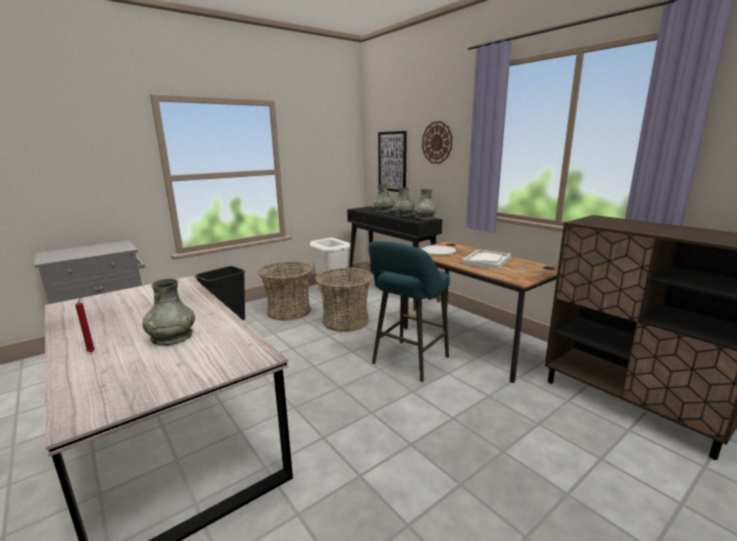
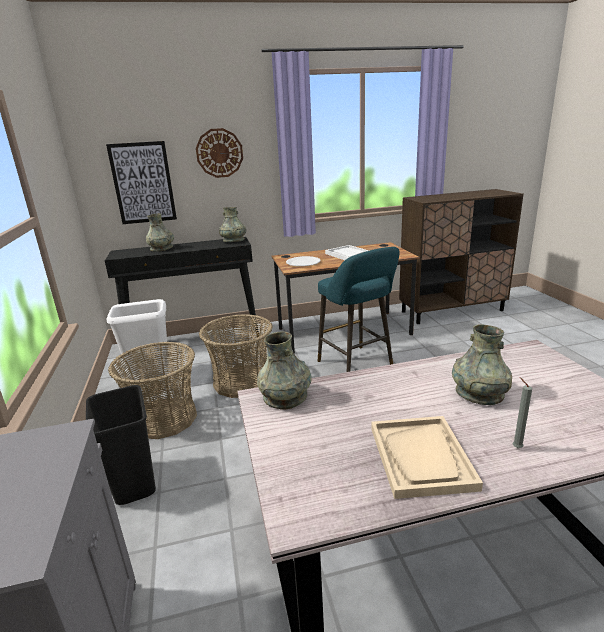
camera: 65 degrees left, 5 degrees up
(92, 351) = (515, 447): red candle -> grey candle
(97, 325) = (421, 457): none -> beige tray
(404, 215) = (203, 244): grey vase -> grey vase (285, 397)

